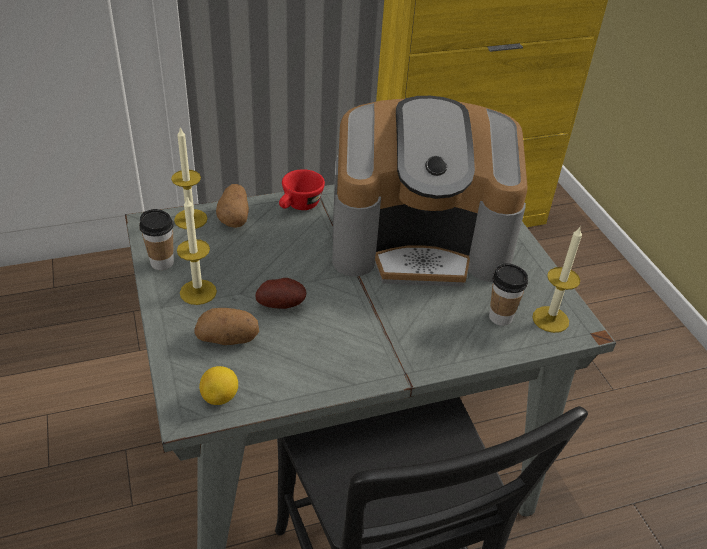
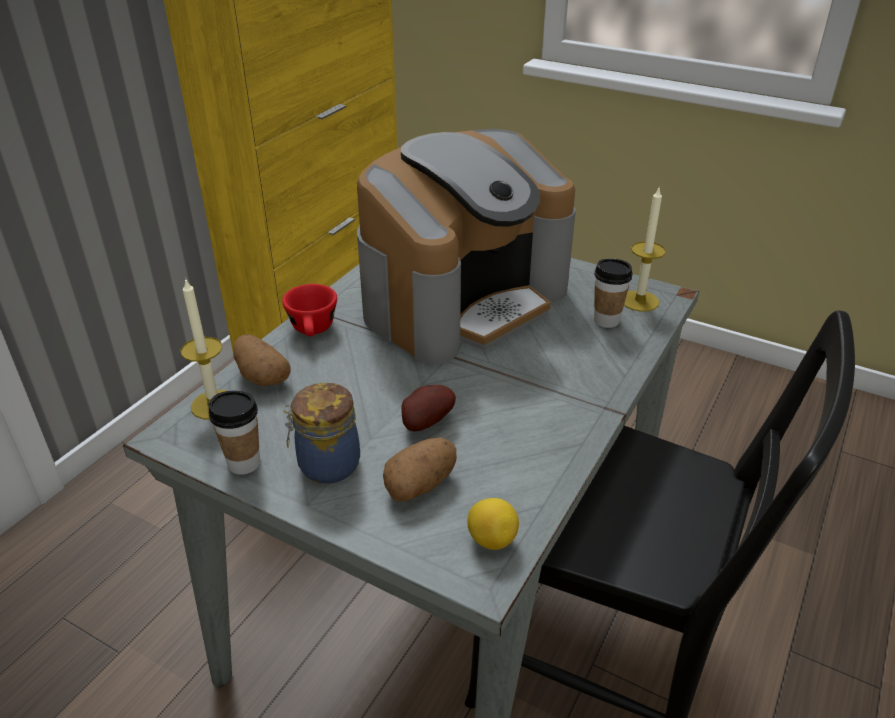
camera: 40 degrees left, 5 degrees down
(198, 292) = (326, 465): candle -> jar

